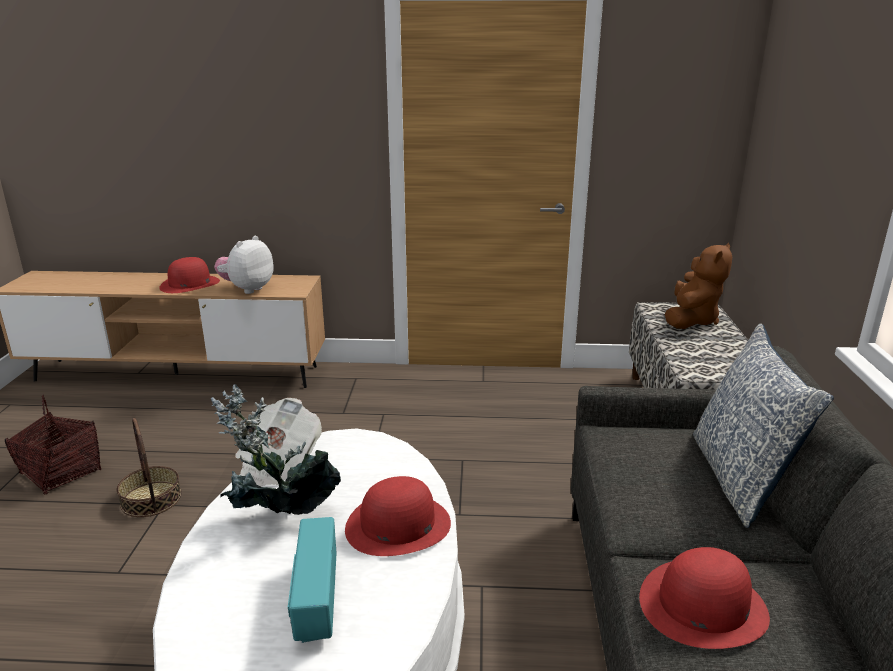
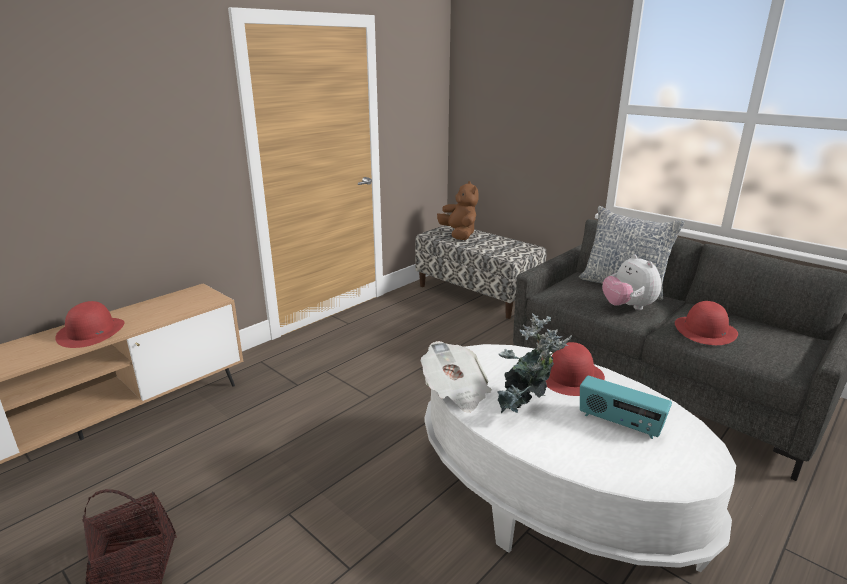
camera: 50 degrees left, 0 degrees up
(151, 499) = (270, 518): basket -> none
(247, 289) = (165, 313): plush toy -> plush toy (628, 307)

